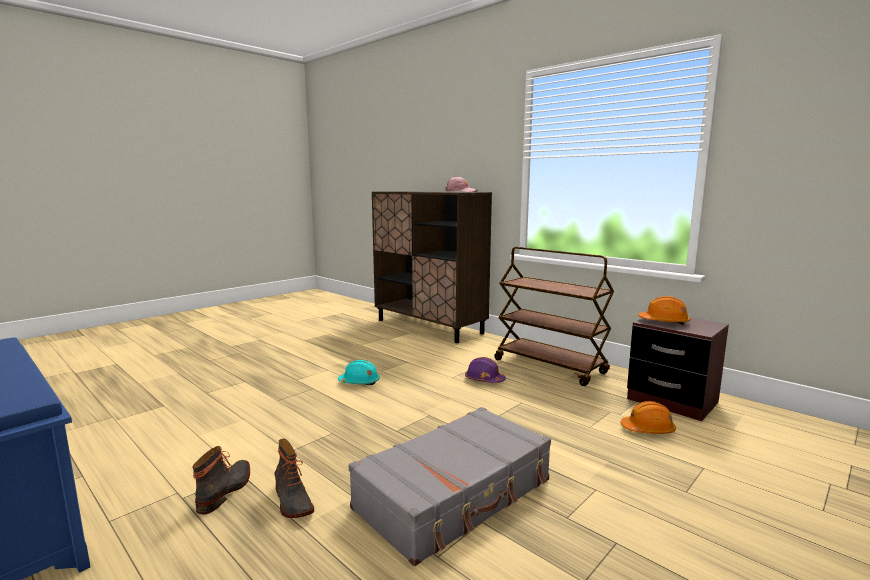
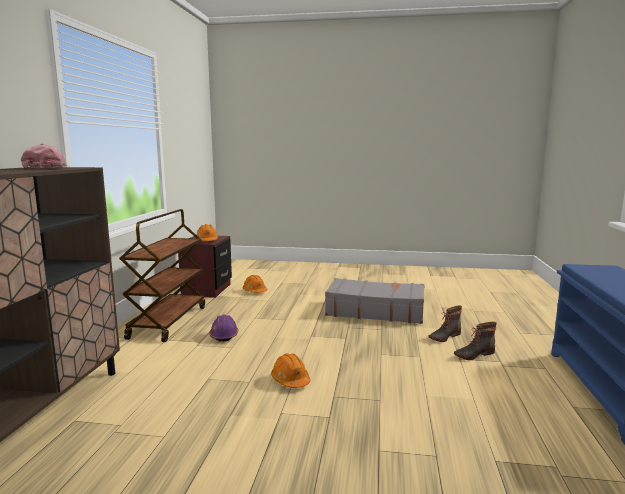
camera: 125 degrees left, 0 degrees up
(292, 501) = (444, 336): boot -> boot turned 150 degrees counterclockwise
(359, 382) = (290, 380): turquoise hard hat -> orange hard hat

